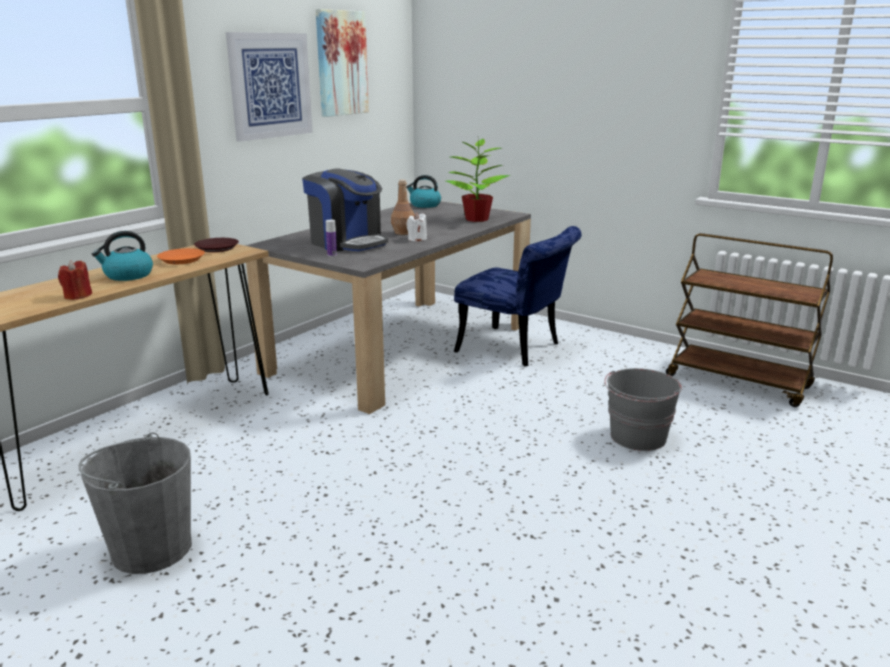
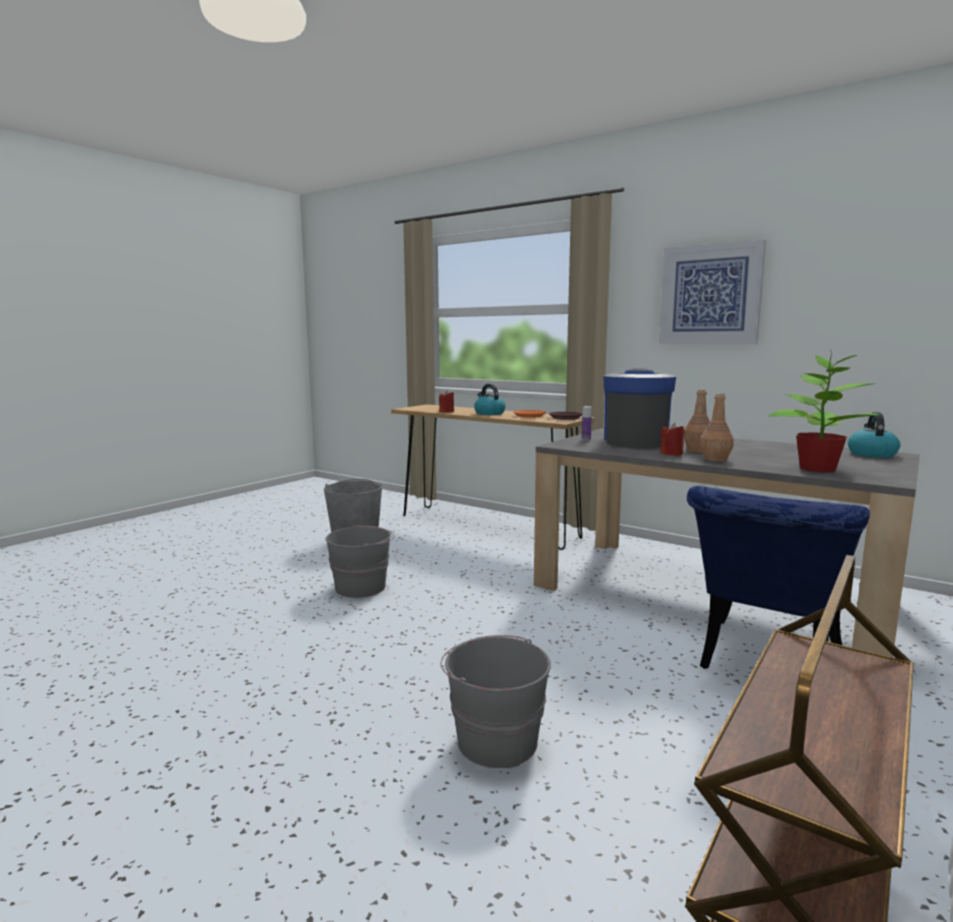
camera: 90 degrees right, 10 degrees down
(341, 63) = (827, 268): picture -> none
(347, 243) = (635, 441): coffee machine -> coffee machine turned 150 degrees clockwise
(352, 521) = (361, 587): none -> grey bucket
(417, 239) = (671, 454): white candle -> red candle
(442, 232) = (715, 459): none -> brown bottle

